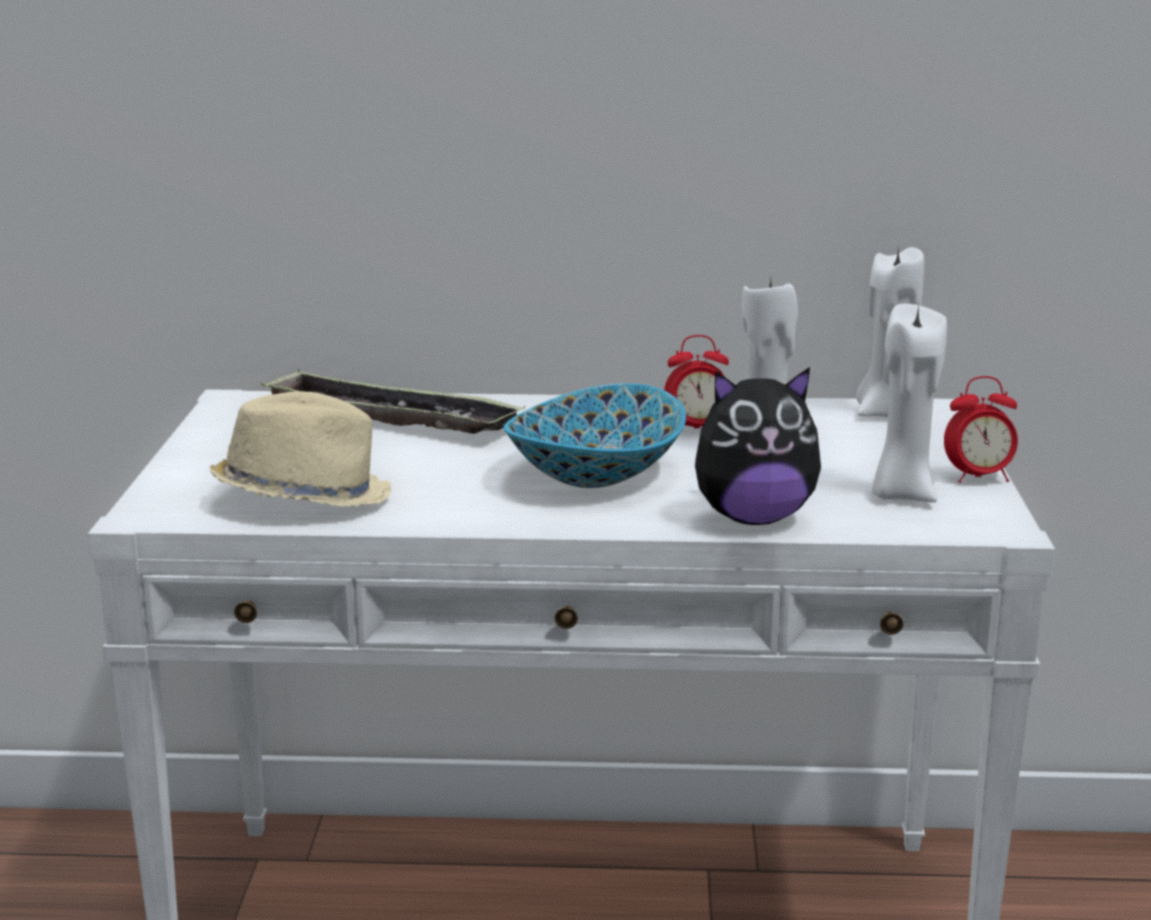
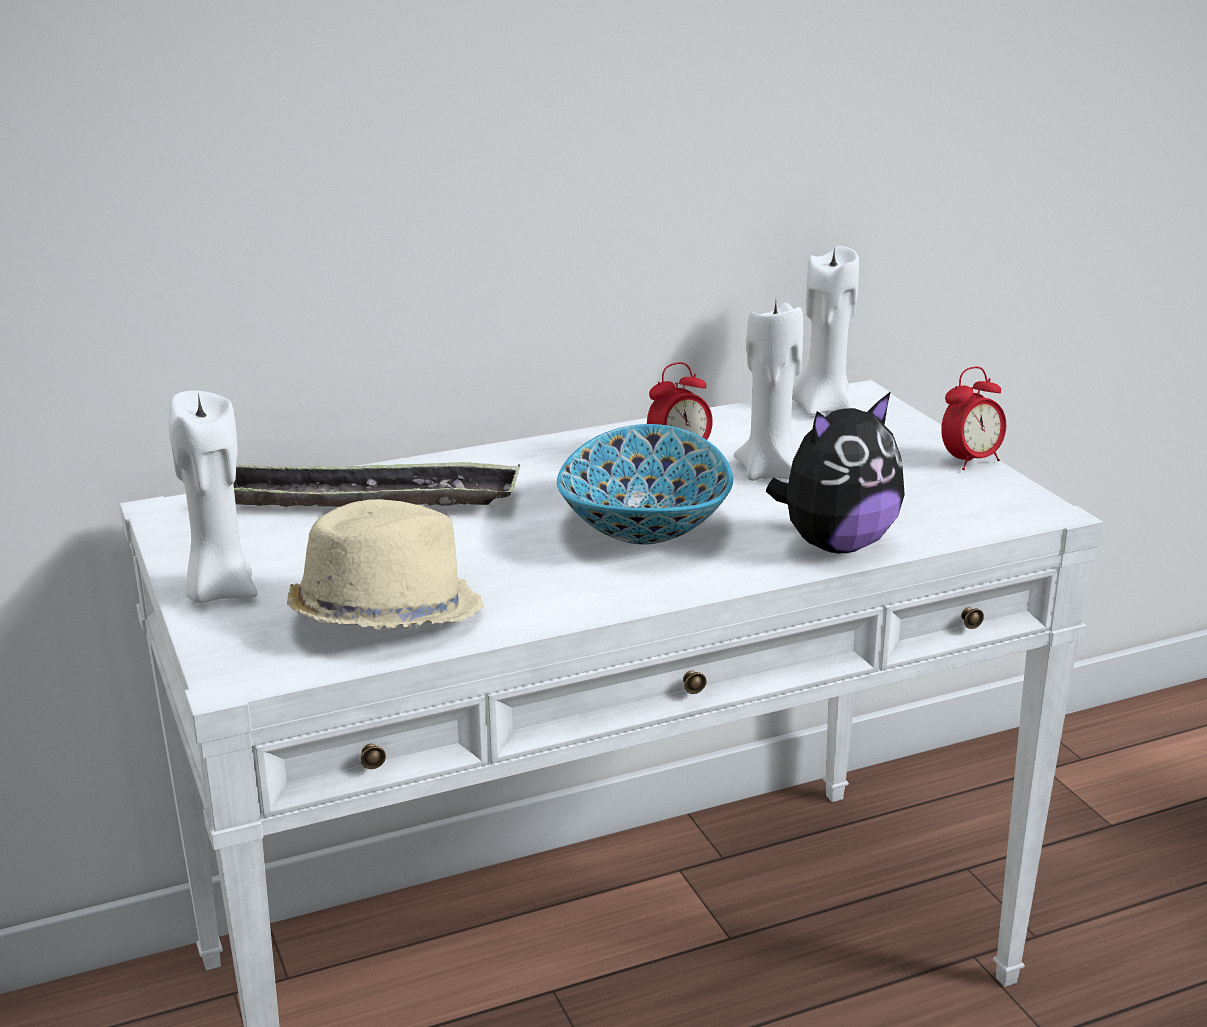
camera: 25 degrees left, 5 degrees up
(901, 494) = (929, 492): white candle -> white candle (220, 591)

